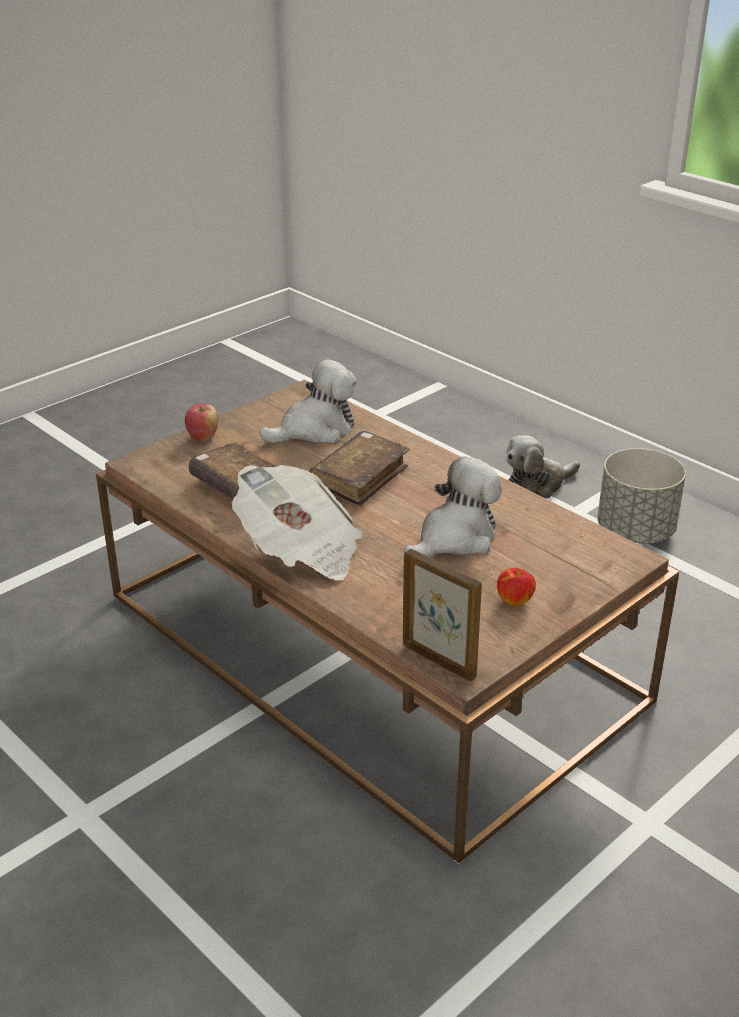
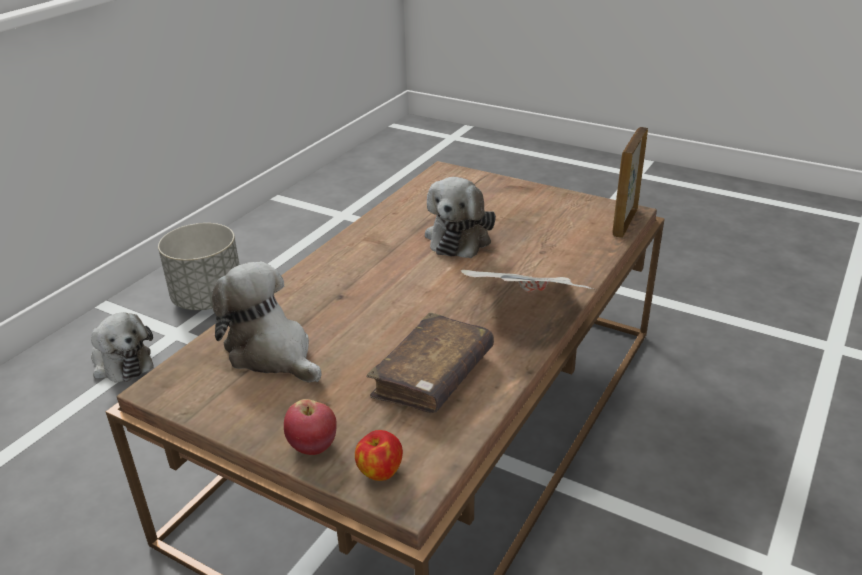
camera: 105 degrees left, 0 degrees up
(359, 478) = (377, 301): brown book -> none
(455, 538) = (460, 237): plush toy -> plush toy turned 105 degrees counterclockwise
(515, 600) = (529, 204): apple -> apple (379, 471)

